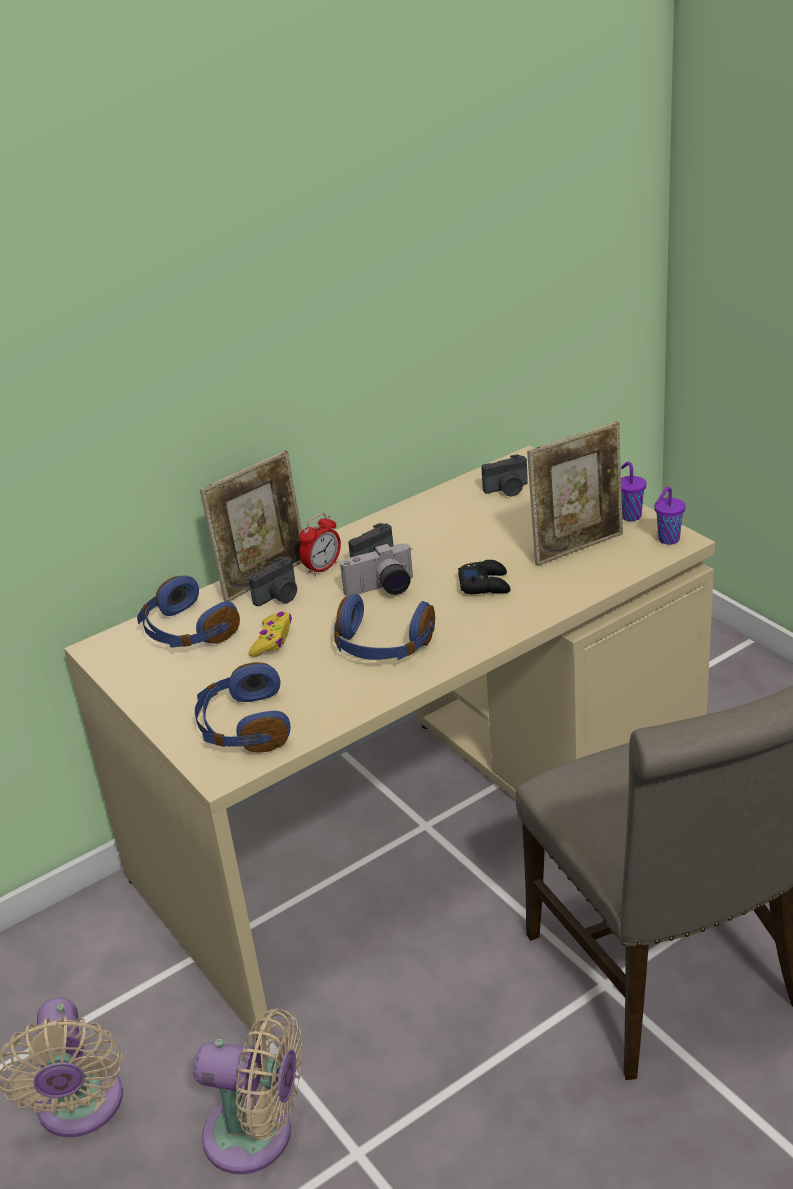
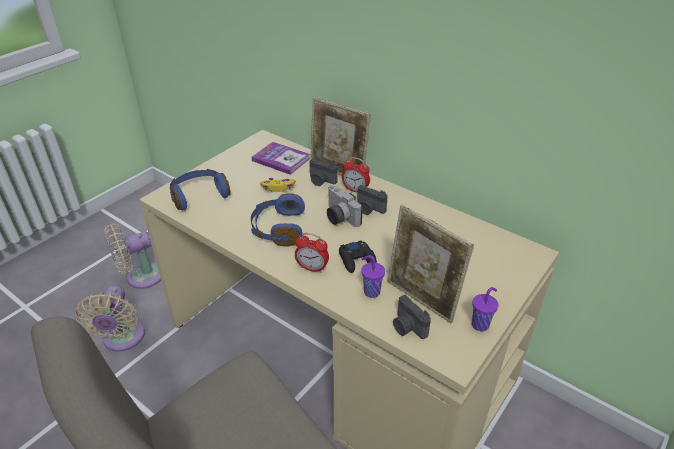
camera: 70 degrees right, 5 degrees up
(187, 632) = (281, 159): blue headphones -> book
(486, 622) = (312, 268): none -> alarm clock
(507, 490) = (485, 251): camera -> camera (407, 327)
(667, 540) = (453, 353): purple cup -> purple cup (371, 291)

